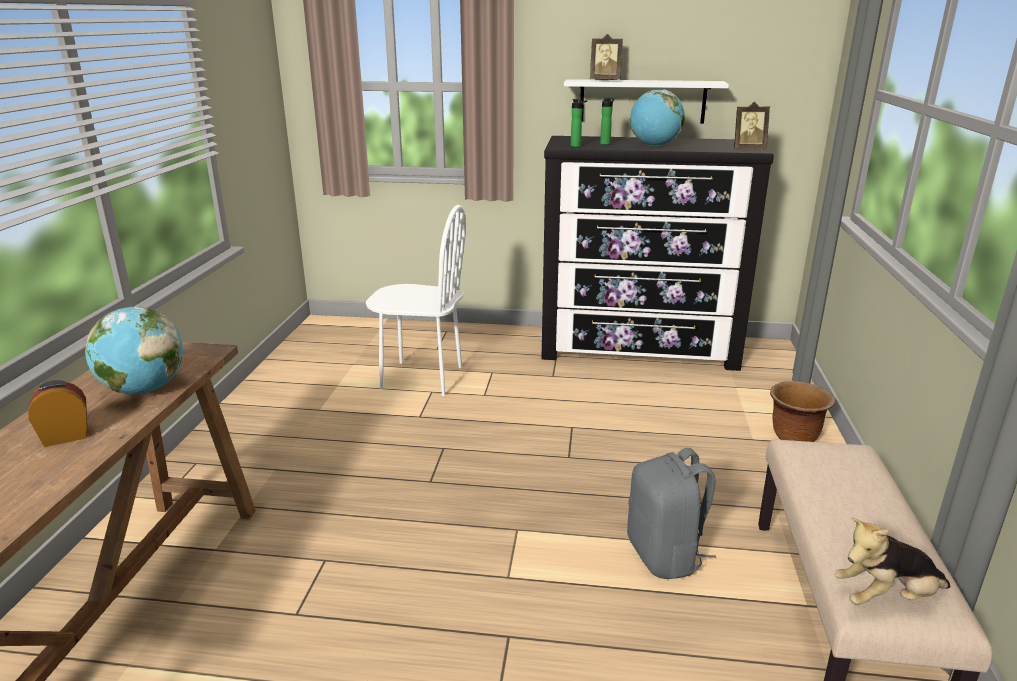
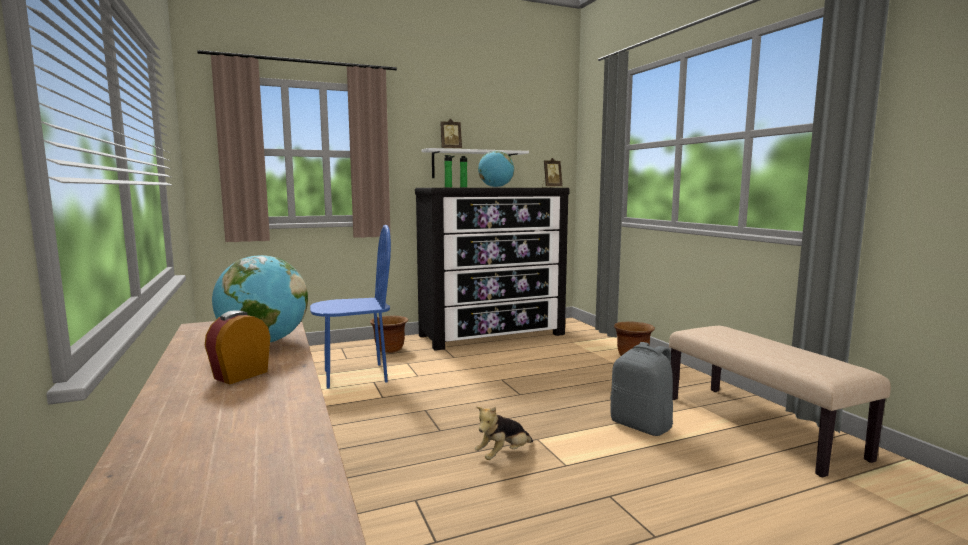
camera: 30 degrees left, 15 degrees down
(421, 378) = (355, 376): white chair -> blue chair
(493, 346) = (390, 349): none -> brown planter
(886, 597) = (831, 370): plush toy -> plush toy (503, 455)

